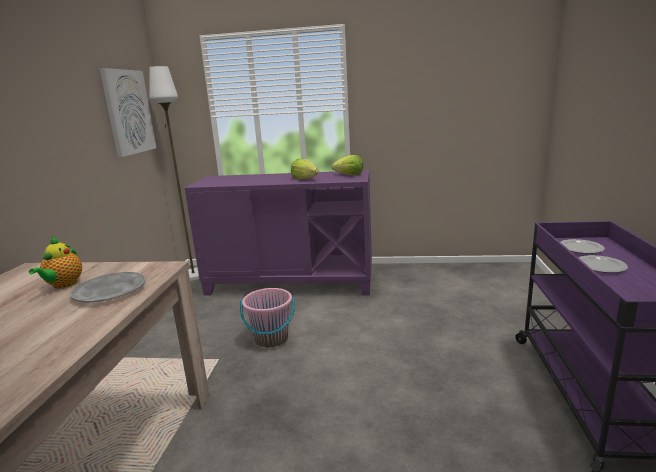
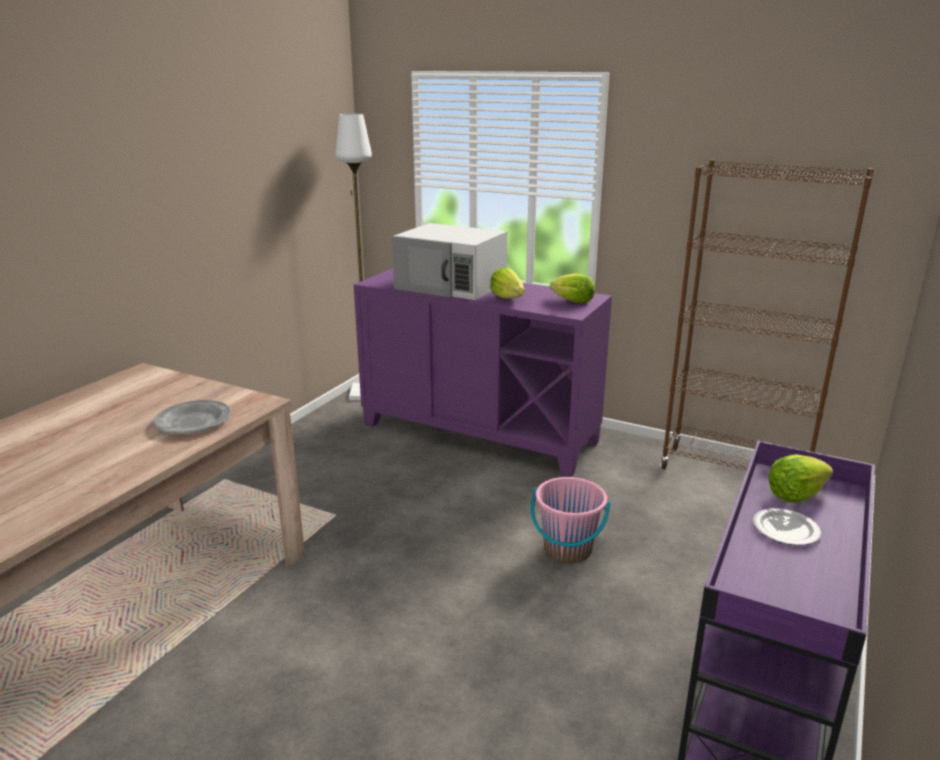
camera: 20 degrees right, 5 degrees up
(63, 285) = (159, 402): teapot -> none
(128, 112) = (302, 176): picture -> none
(258, 179) = (451, 285): none -> white microwave
(271, 338) = (409, 505): pink bucket -> pink bucket (567, 549)
(462, 271) = (735, 473): none -> brown bookcase
(580, 248) = (795, 495): plate -> lettuce

